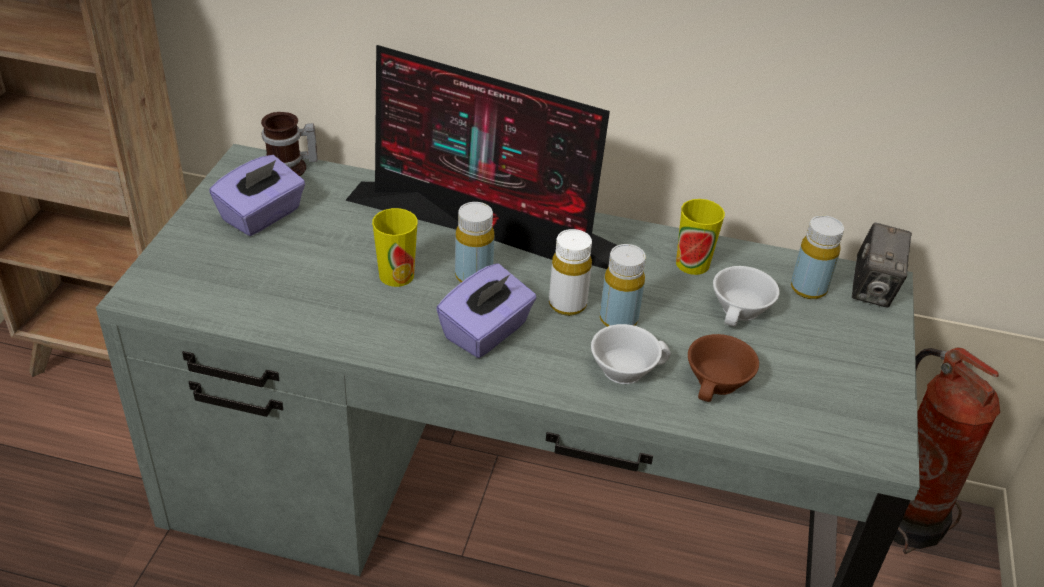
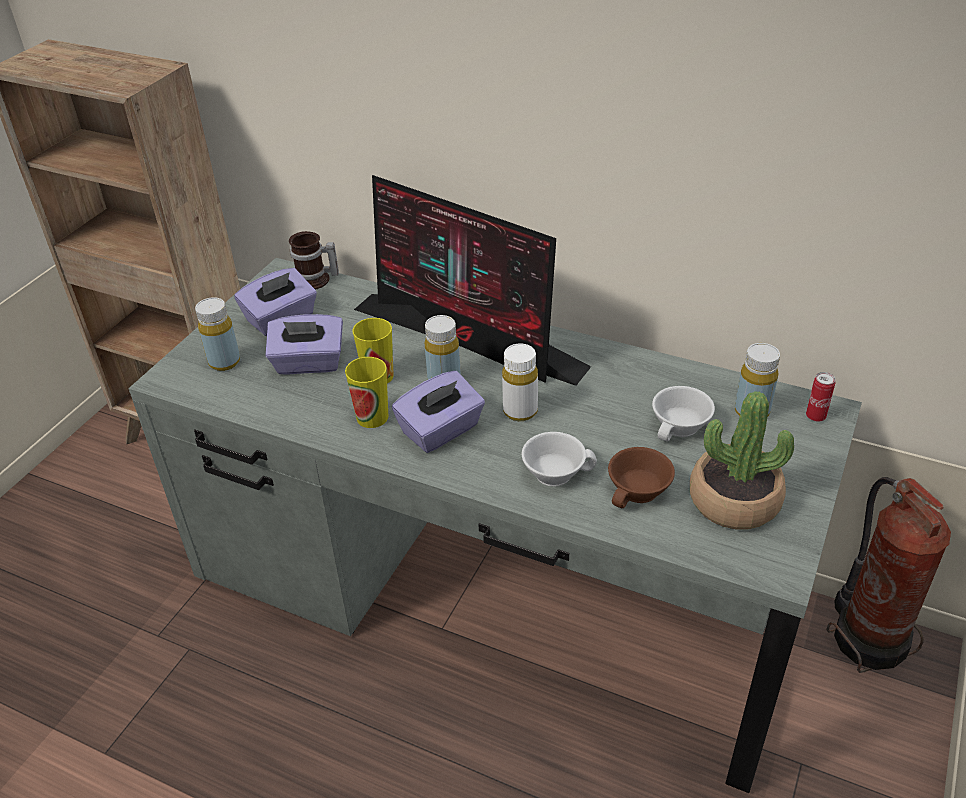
camera: 15 degrees right, 0 degrees up
(310, 265) = (309, 363): none -> purple tissue box
(618, 319) = (562, 428): yellow bottle -> yellow bottle (224, 362)
(692, 264) = (646, 382): cup -> cup (372, 417)
(817, 384) = (734, 500): none -> potted plant
(872, 290) = (815, 416): camera -> can

